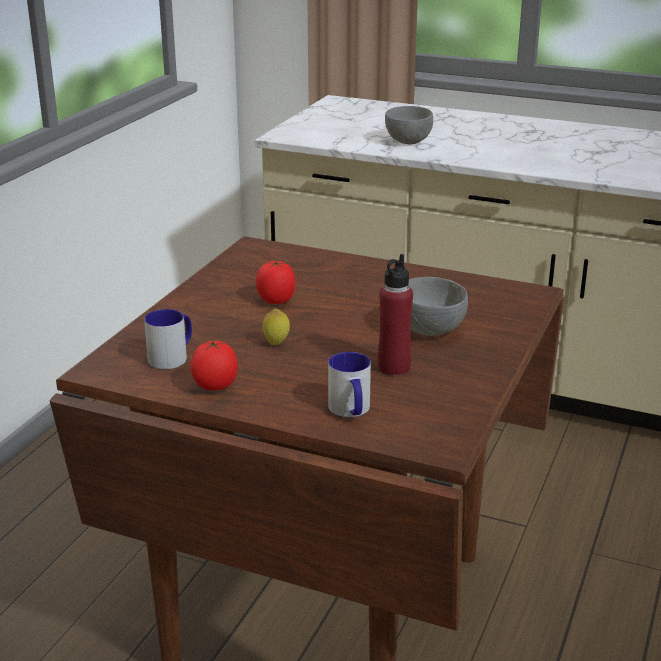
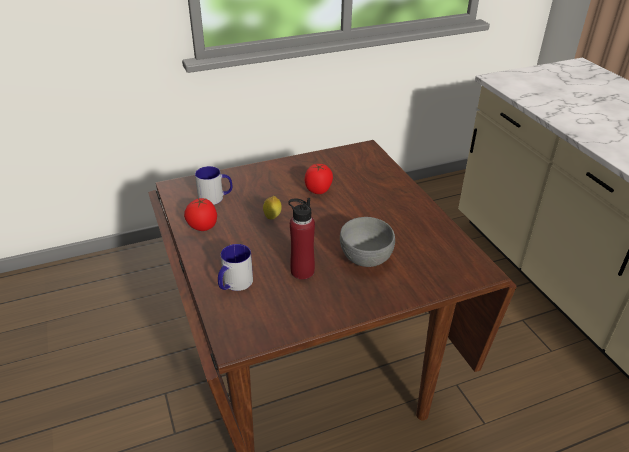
camera: 45 degrees right, 10 degrees up
(408, 142) = (578, 113): grey bowl -> none

